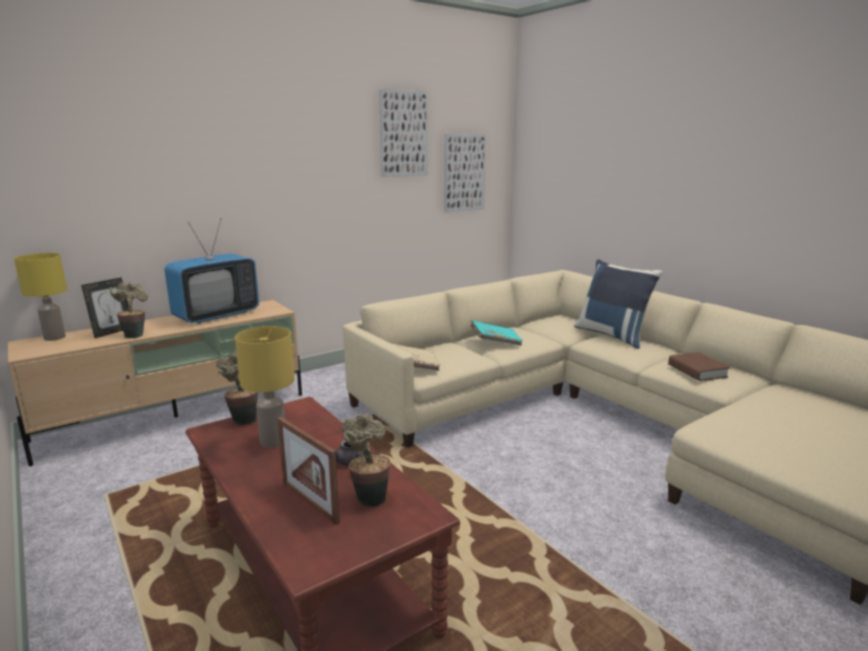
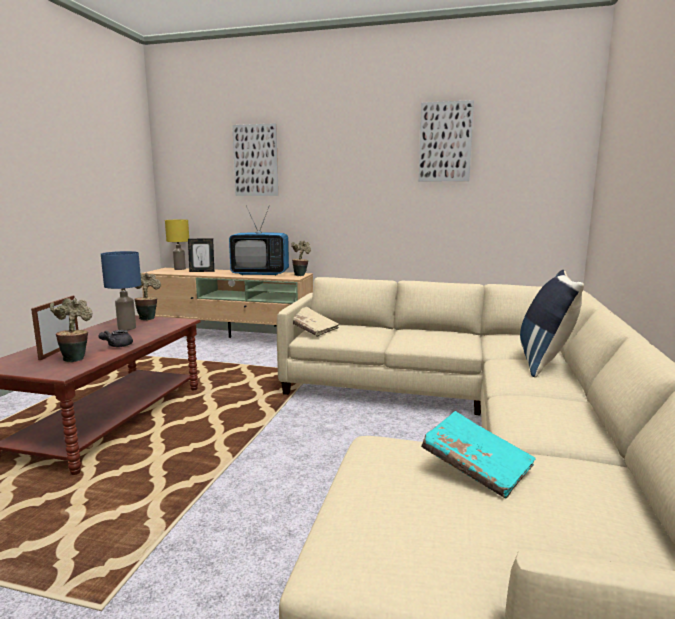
camera: 50 degrees right, 5 degrees down
(134, 335) = (204, 274): potted plant -> potted plant (301, 275)
(274, 441) = (127, 328): yellow table lamp -> blue table lamp
(464, 173) = (519, 180): picture -> picture (256, 160)
(495, 341) = (414, 335): turquoise book -> turquoise book (476, 467)
(697, 371) = (533, 411): brown book -> none

